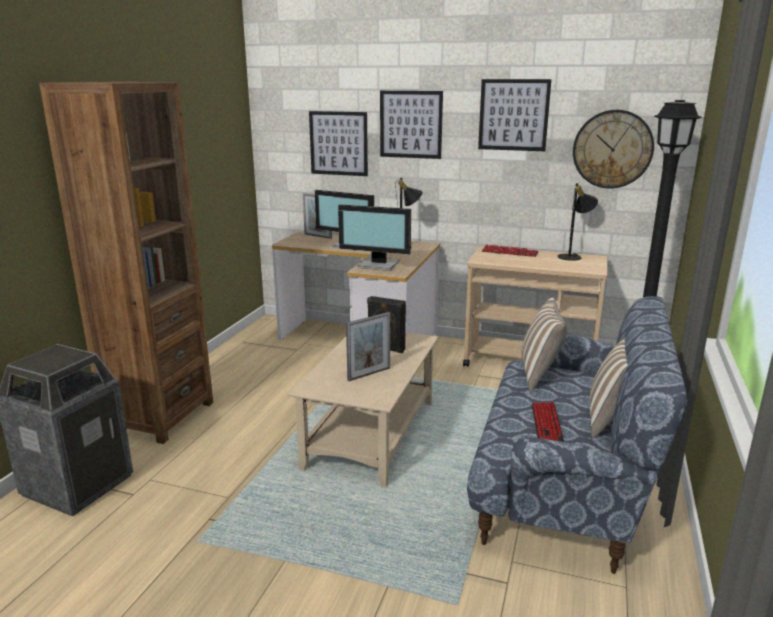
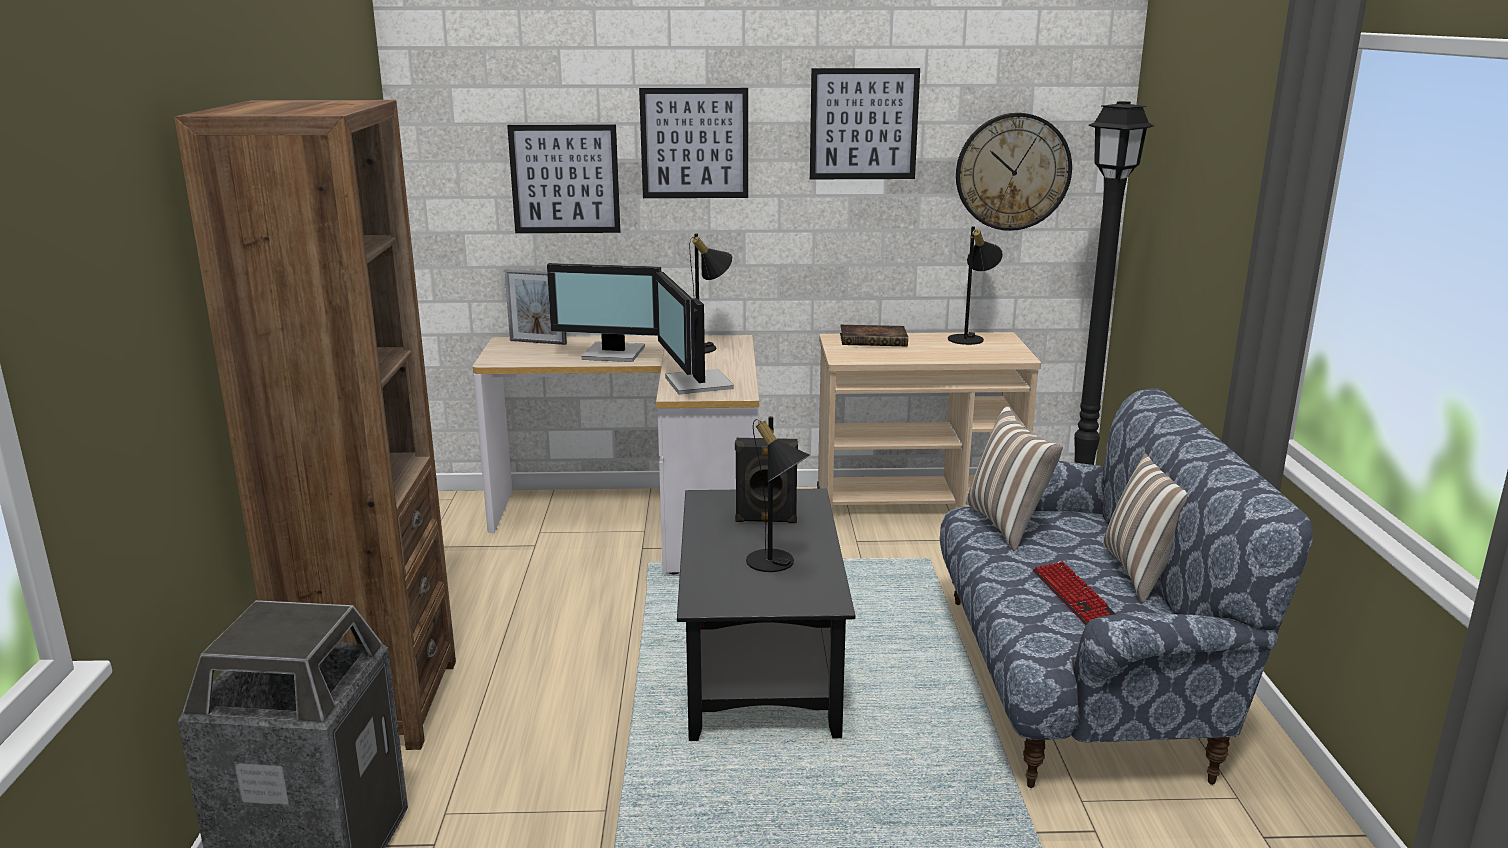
camera: 20 degrees left, 0 degrees up
(369, 374) = (776, 564): picture frame -> black table lamp
(371, 434) = (761, 663): beige coffee table -> black coffee table
(378, 265) = (695, 383): monitor -> monitor turned 75 degrees clockwise
(509, 252) = (875, 340): keyboard -> book

